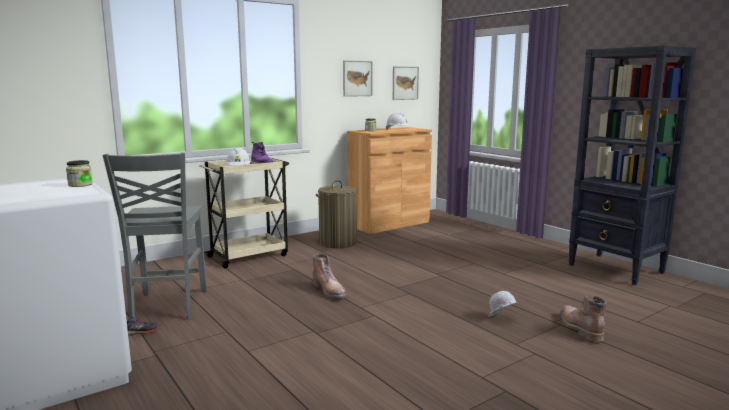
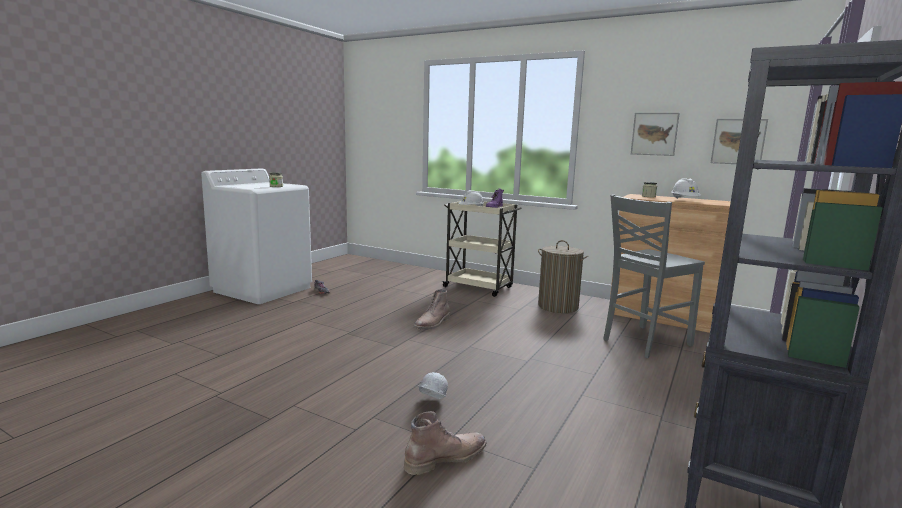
camera: 65 degrees right, 0 degrees up
(167, 307) = (362, 289): grey chair -> grey chair (644, 342)

